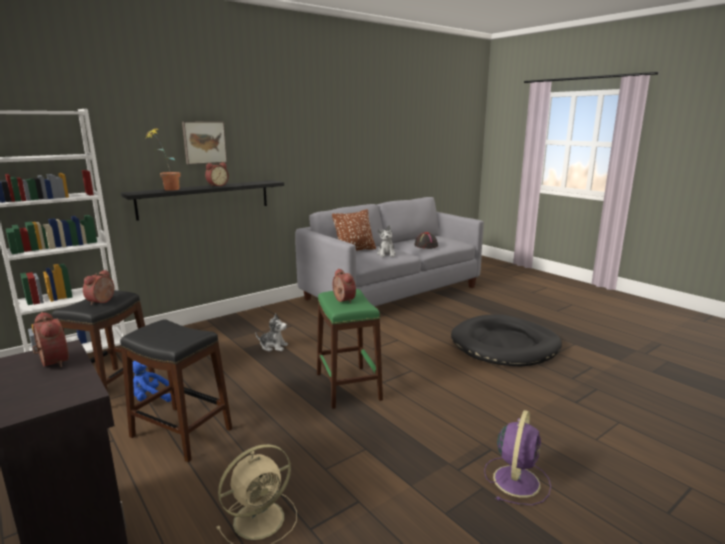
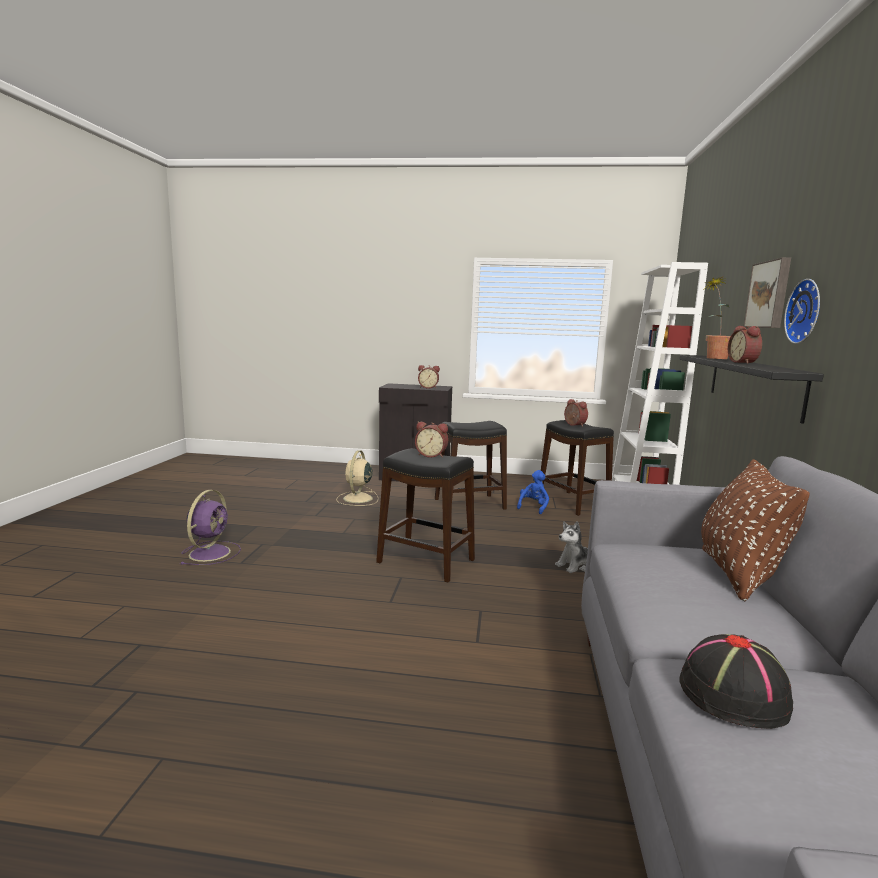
camera: 135 degrees right, 5 degrees down
(249, 152) = (807, 311): none -> wall clock
(347, 386) = (426, 561): green stool -> black stool
(386, 254) = (667, 588): plush toy -> none
(505, 345) = (289, 725): black dog bed -> none
(516, 479) = (211, 552): purple fan -> purple fan turned 150 degrees counterclockwise

